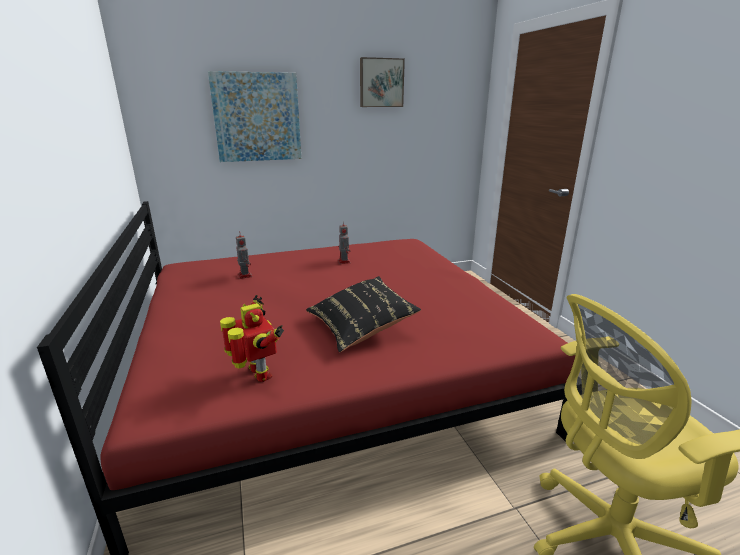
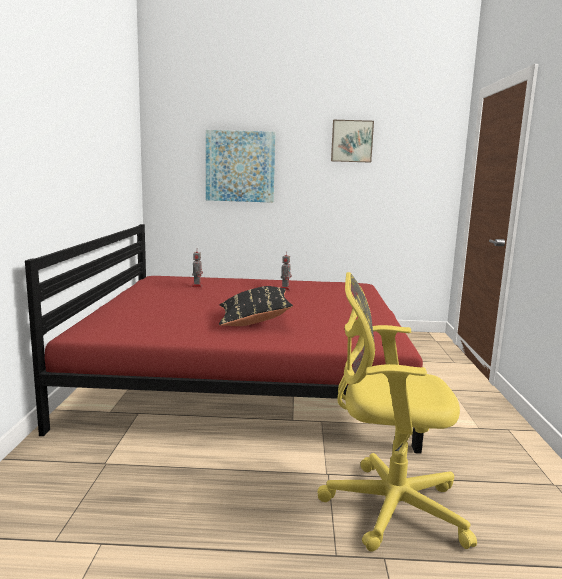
camera: 20 degrees right, 10 degrees down
(258, 375) = (158, 329): toy robot -> none

